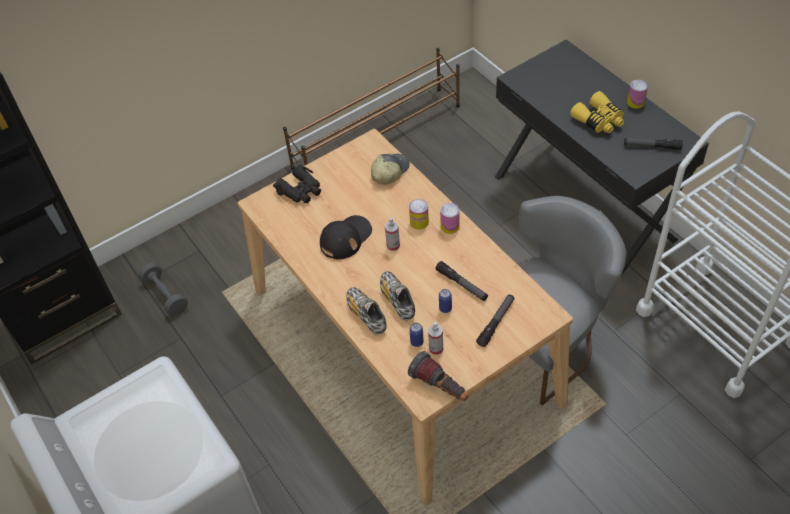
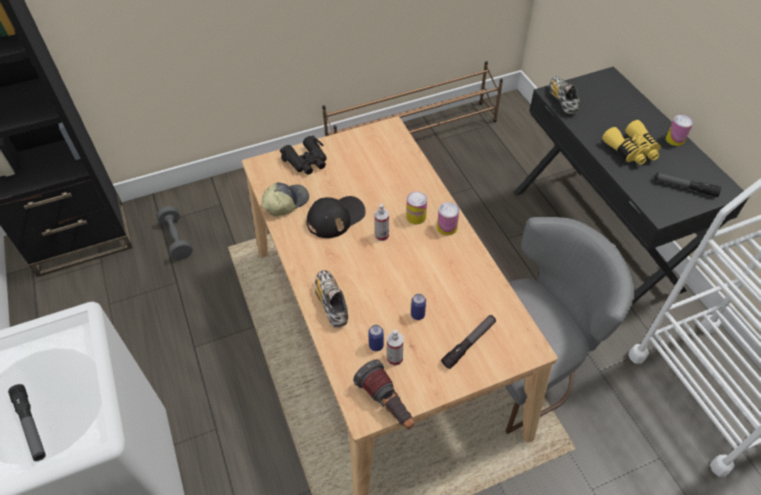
camera: 10 degrees right, 0 degrees up
(389, 171) = (400, 160): cap -> cap (285, 202)
(397, 300) = (369, 294): shoe -> shoe (562, 100)
(461, 284) = (442, 292): flashlight -> flashlight (31, 425)

